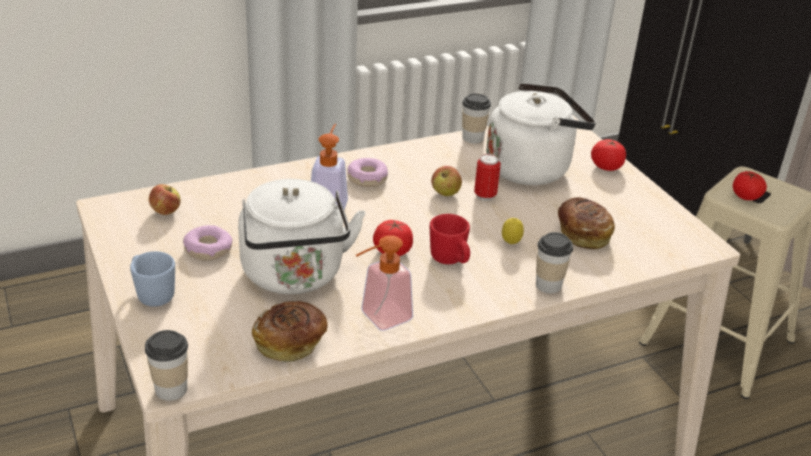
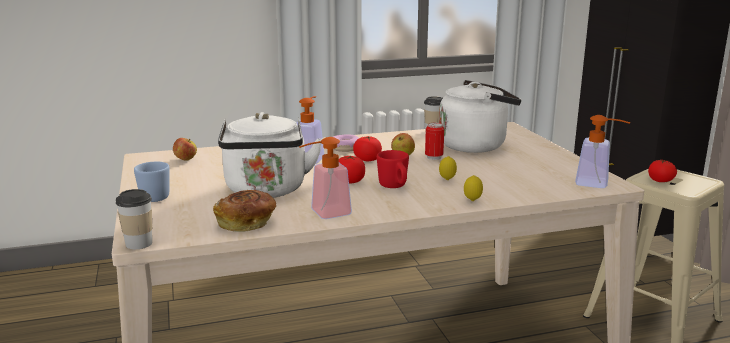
camera: 10 degrees right, 15 degrees down
(208, 250) = (207, 177): donut -> none
(548, 285) = (472, 201): cup -> lemon
(582, 234) = (508, 177): bread -> none
(606, 166) = (537, 146): tomato -> tomato (367, 159)
(688, 245) = (598, 184): none -> soap dispenser

